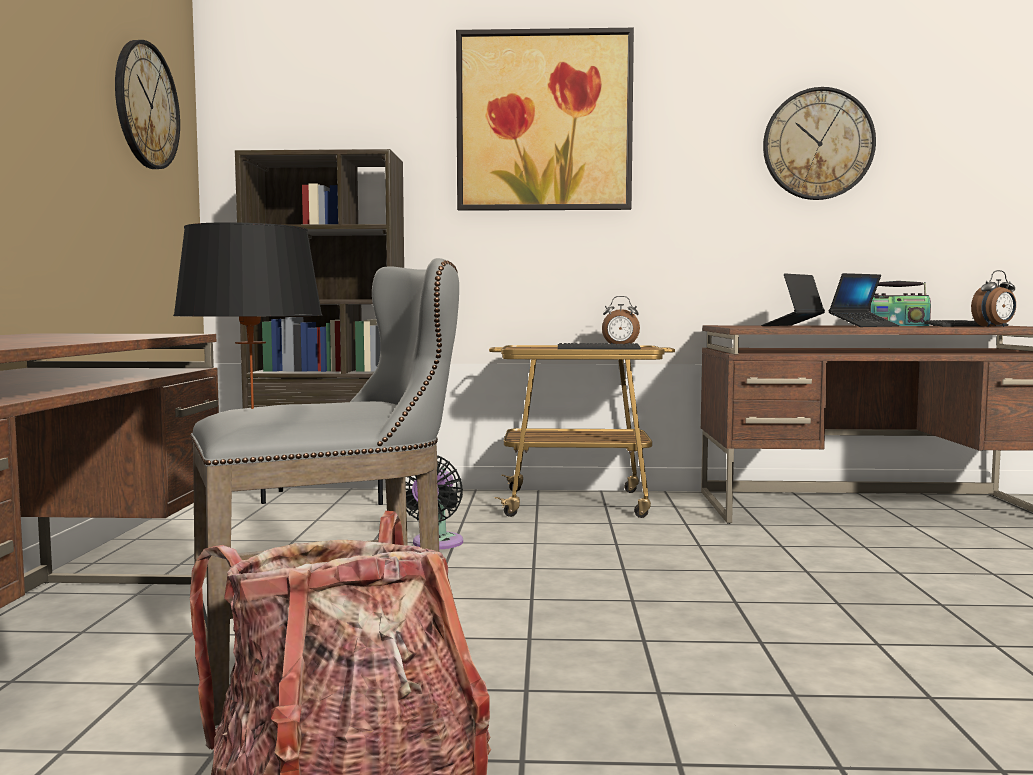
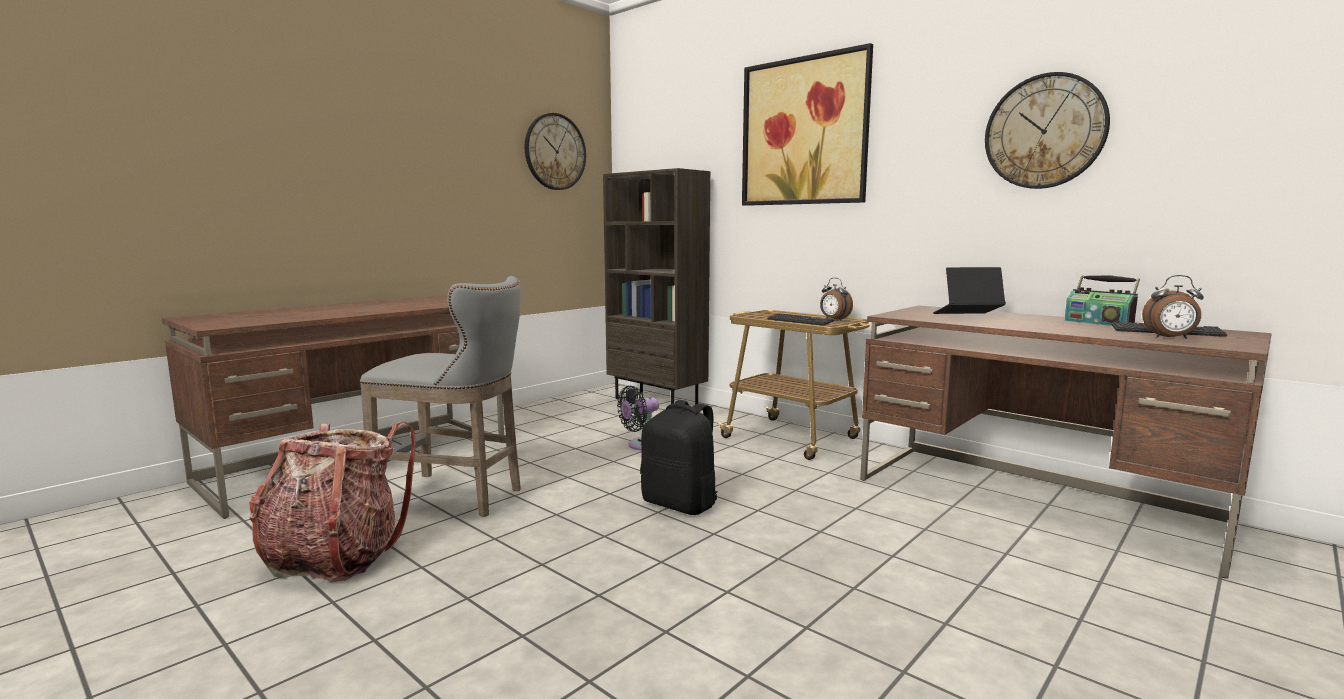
camera: 40 degrees right, 5 degrees up
(252, 408) = (407, 355): black table lamp -> none
(635, 586) = (681, 504): none -> black backpack
(863, 326) = (1030, 322): laptop -> none

